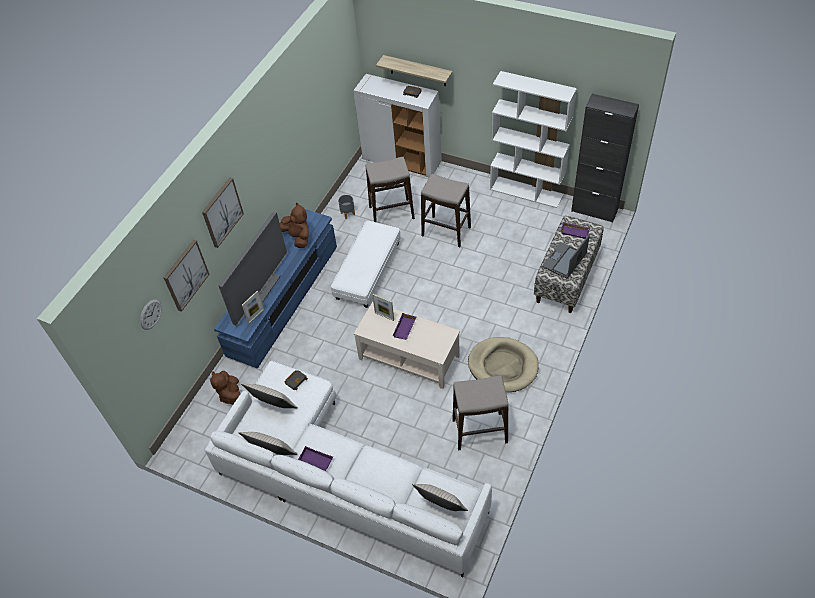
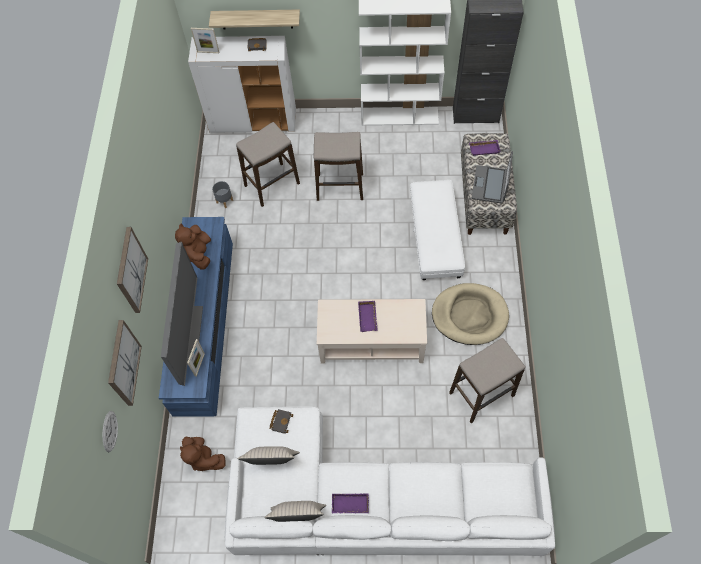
camera: 25 degrees left, 10 degrees up
(298, 237) = (199, 253): brown plush toy -> brown plush toy turned 120 degrees counterclockwise
(368, 271) = (279, 259): white ottoman -> white ottoman (435, 236)
(384, 316) = (339, 312): picture frame -> picture frame (208, 52)
(441, 507) = (503, 501): beige pillow -> none

